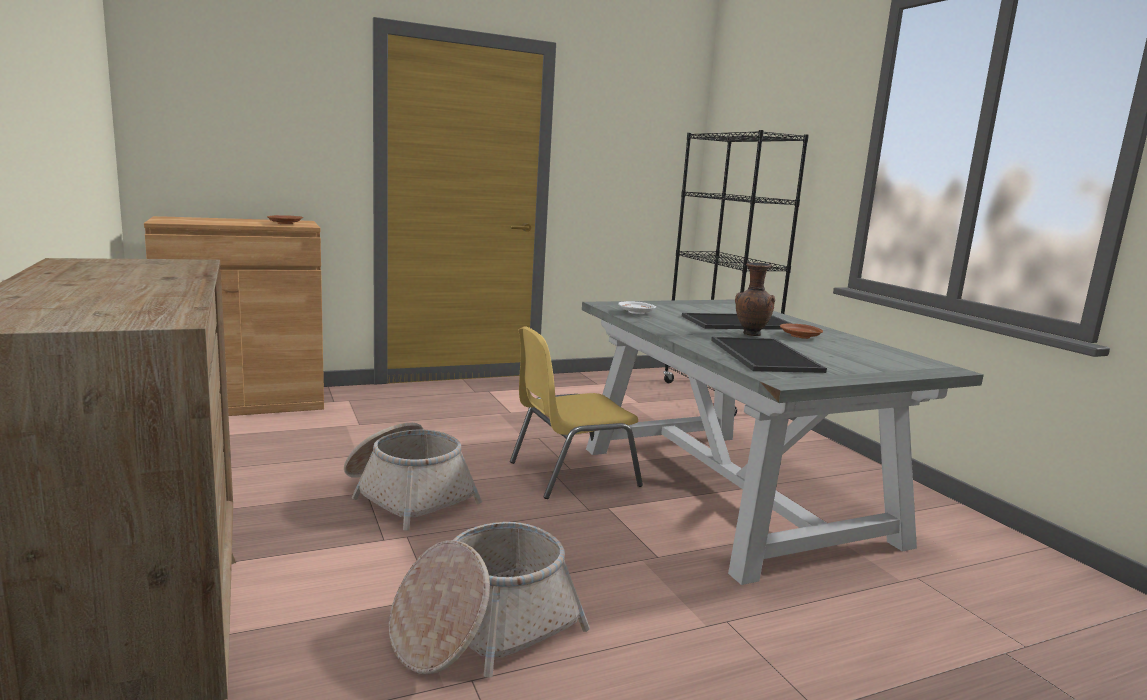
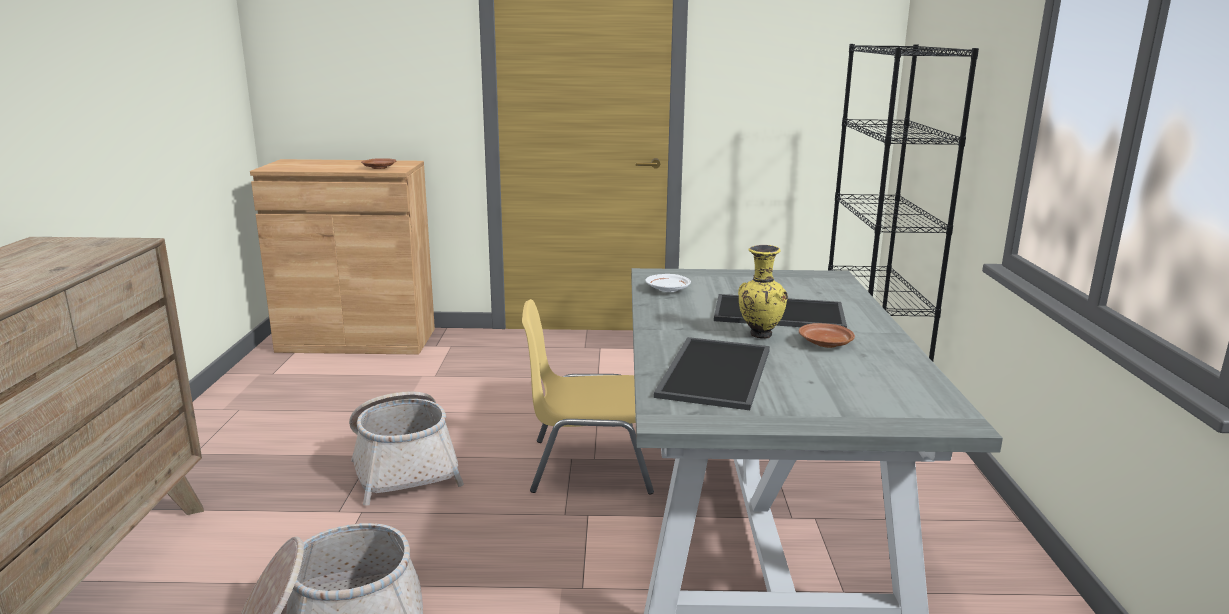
camera: 25 degrees right, 5 degrees up
(750, 334) = (759, 335): brown vase -> yellow vase

